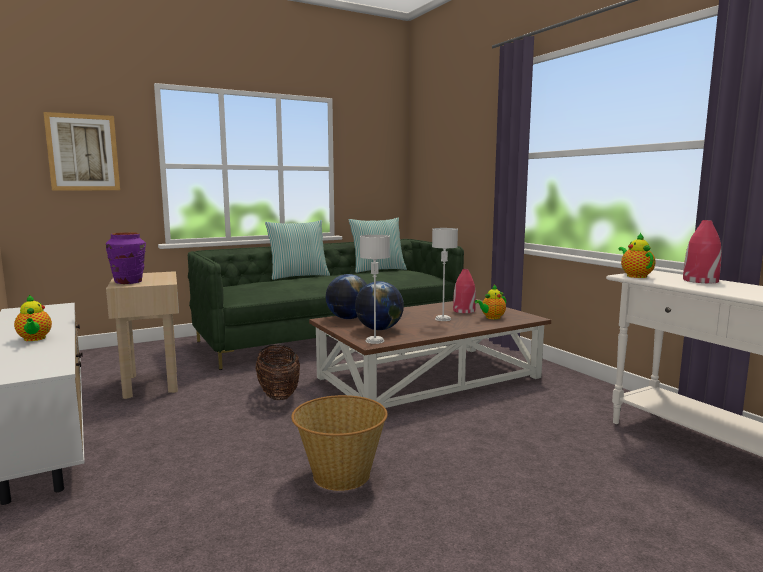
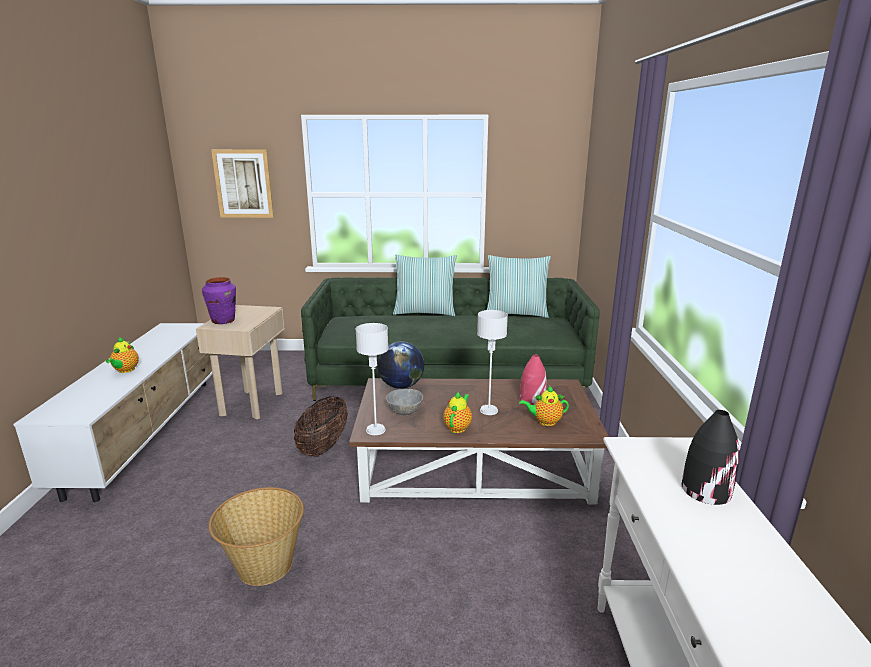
camera: 30 degrees right, 10 degrees up
(379, 329) = (404, 411): globe -> grey bowl
(635, 276) = (635, 450): teapot -> teapot (458, 427)
(700, 280) = (705, 490): red vase -> black vase

